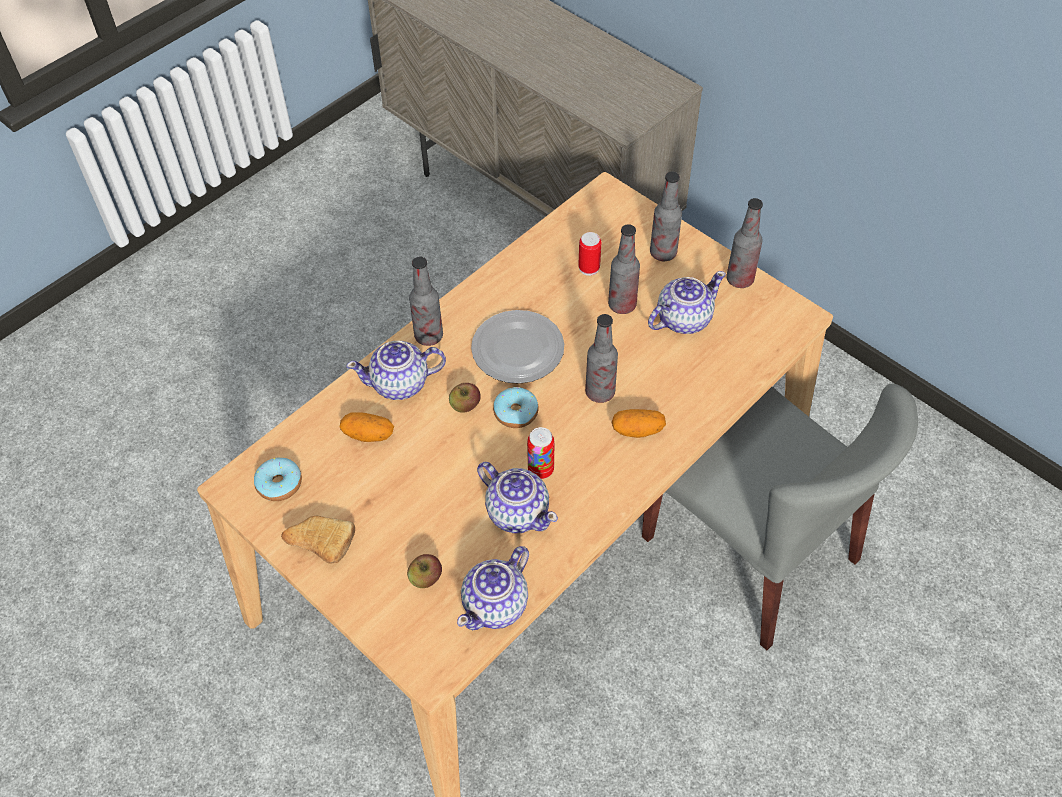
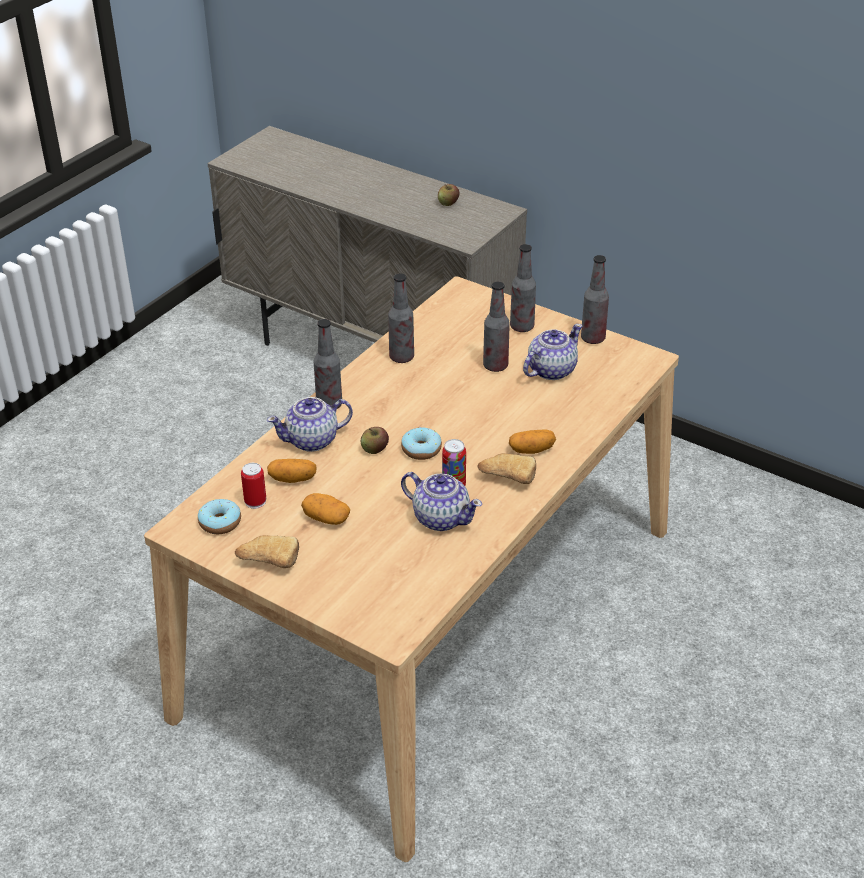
camera: 10 degrees left, 15 degrees down
(393, 494) = (326, 518): none -> potato
(426, 578) = (371, 573): apple -> apple (448, 203)
(496, 605) = (439, 584): teapot -> none
(516, 350) = (410, 406): plate -> none
(589, 268) = (459, 343): can -> can (255, 501)
(600, 392) = (492, 428): bottle -> bottle (401, 357)
(602, 463) = (506, 476): none -> bread
(751, 549) = (638, 602): grey chair -> none

